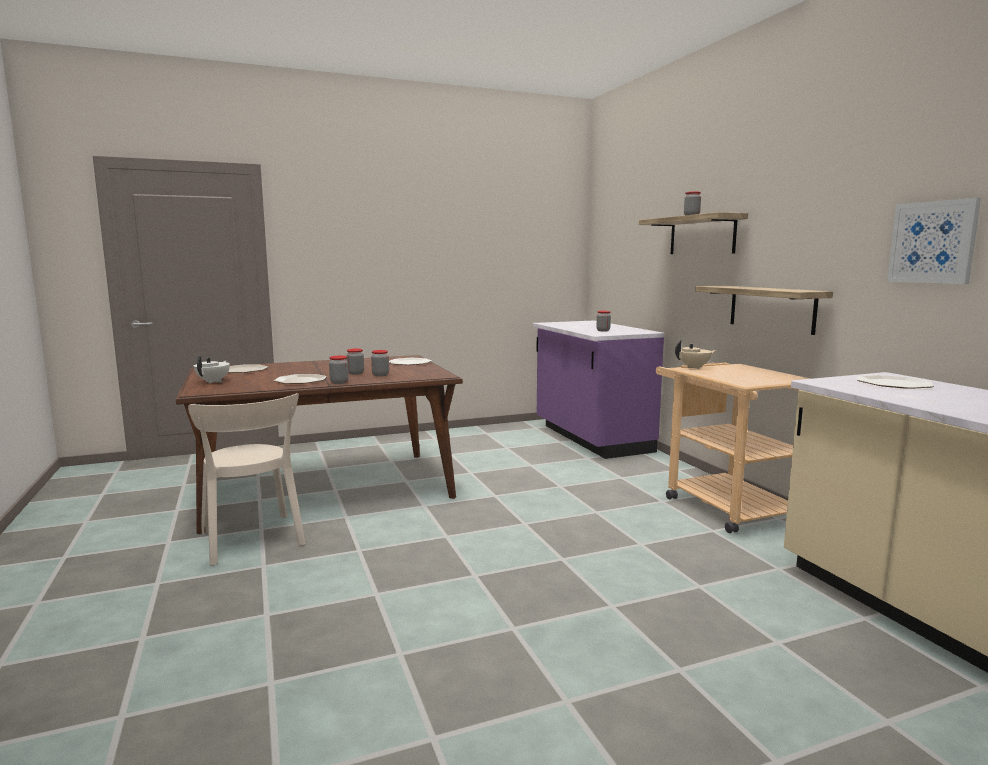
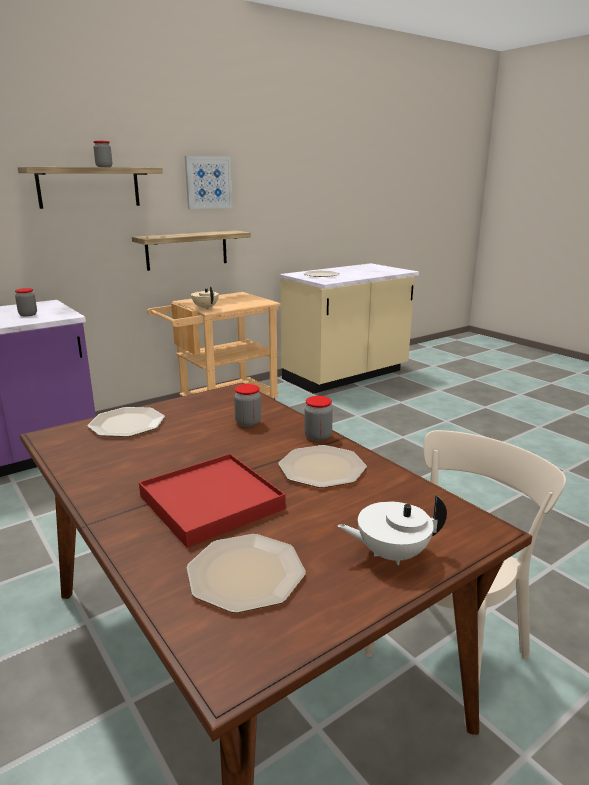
camera: 105 degrees left, 10 degrees up
(300, 369) = (211, 502): none -> red tray
(355, 373) = (240, 442): jar -> none
(932, 242) = (286, 196): picture -> picture (208, 182)

